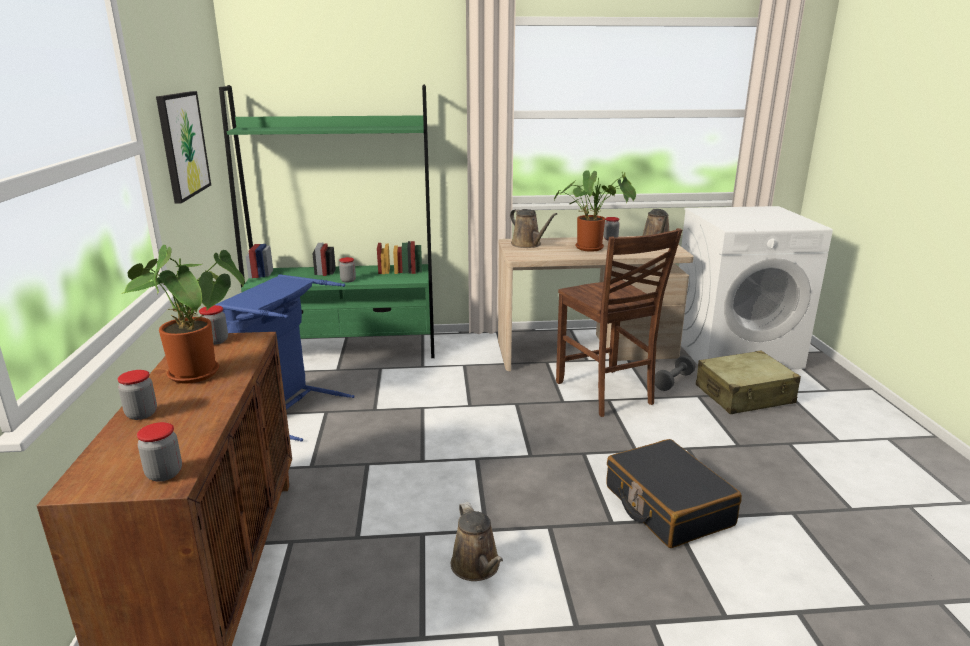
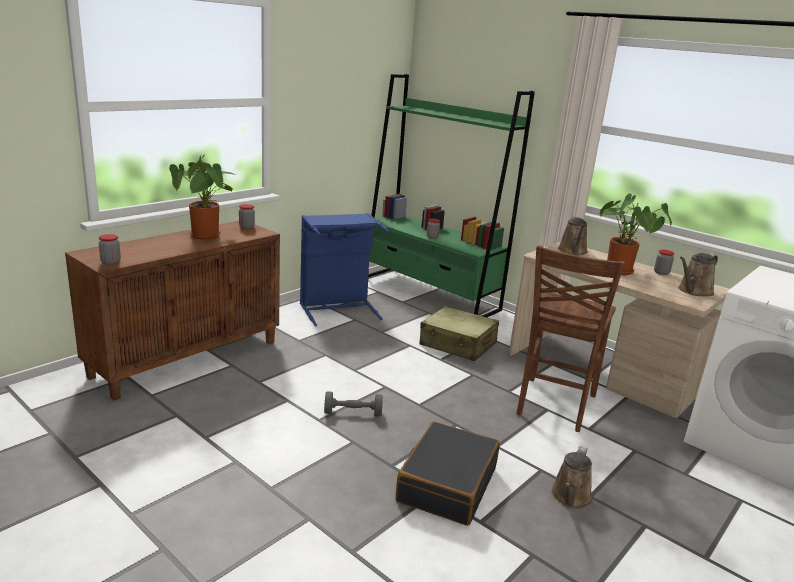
camera: 45 degrees right, 0 degrees up
(141, 414) = (154, 241): jar -> none
(183, 145) = (324, 108): picture -> none
(477, 567) = (281, 431): brown watering can -> brown watering can (570, 497)
(673, 381) = (634, 430): grey dumbbell -> grey dumbbell (353, 413)
(744, 395) = (685, 475): beige suitcase -> beige suitcase (458, 344)

